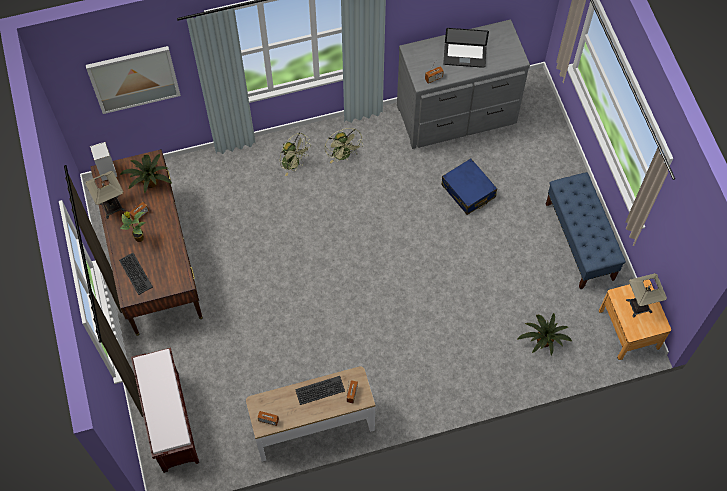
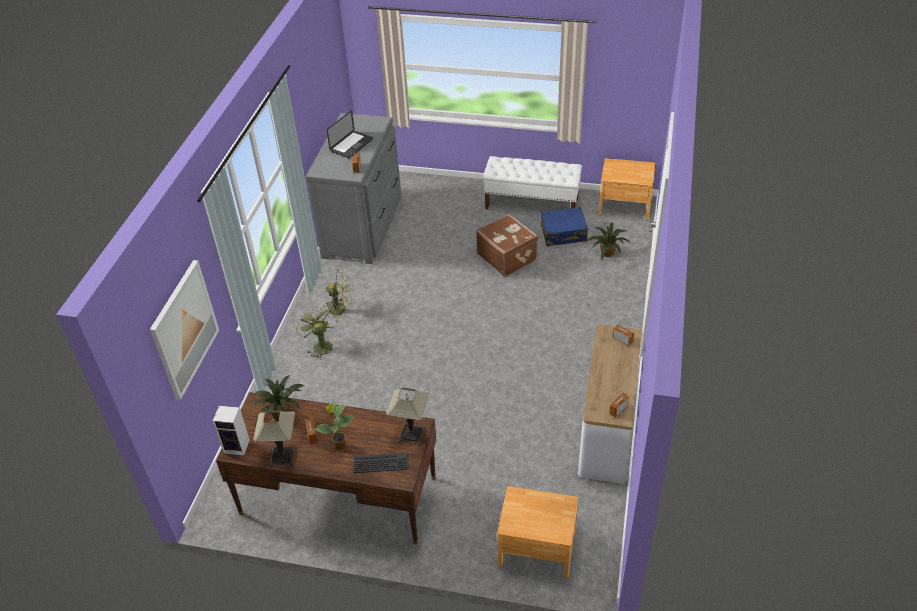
camera: 60 degrees left, 20 degrees down
(170, 421) = (536, 548): brown bench -> brown nightstand
(294, 163) = (320, 345): green fan -> green fan turned 90 degrees counterclockwise
(320, 391) = (606, 361): keyboard -> none
(468, 191) = (440, 246): blue suitcase -> blue suitcase (563, 233)
(486, 255) = (507, 257): none -> brown suitcase
(579, 241) = (532, 203): blue bench -> white bench
(639, 306) = (624, 170): table lamp -> table lamp (411, 435)

